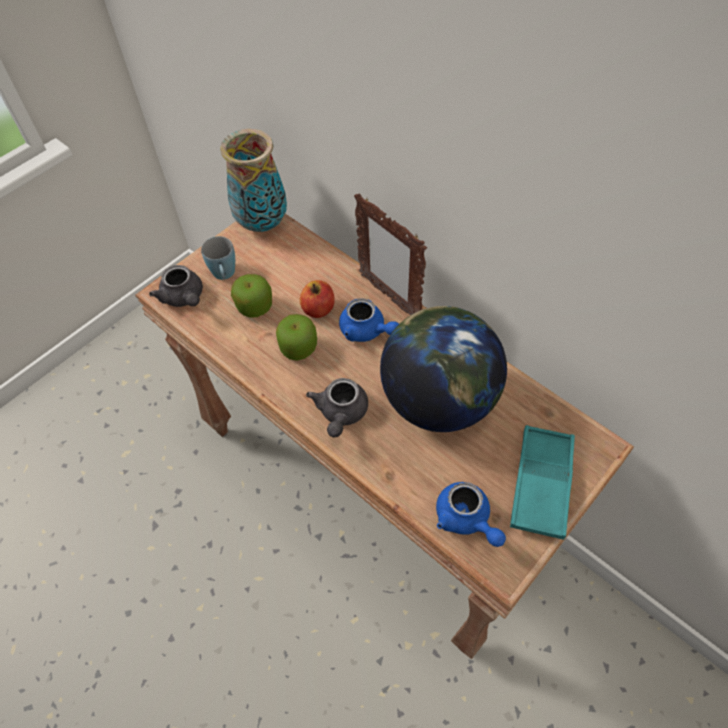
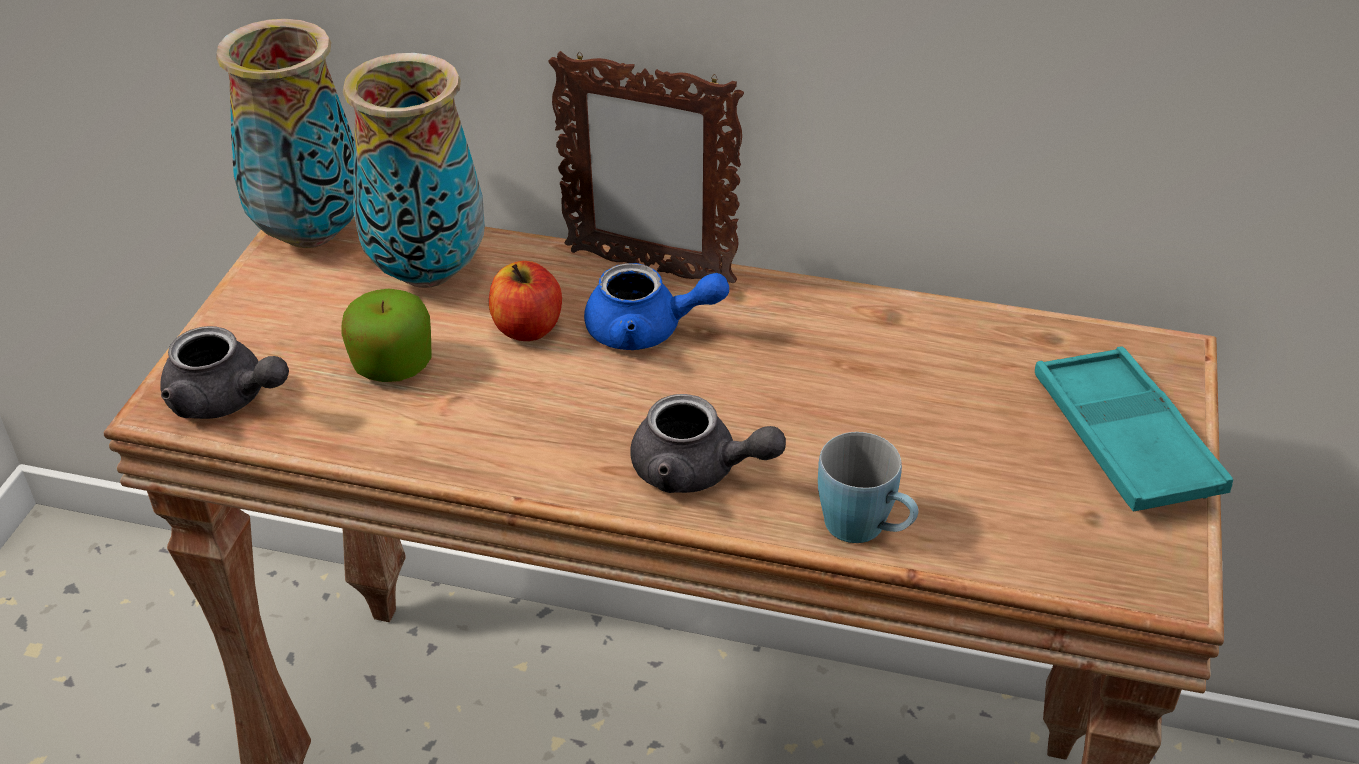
camera: 30 degrees left, 15 degrees down
(224, 275) = (290, 336): blue mug -> blue mug (866, 530)
(295, 263) = (426, 272): none -> vase
(298, 347) = (534, 399): apple -> none
(341, 414) = (697, 471): grey teapot -> grey teapot turned 45 degrees counterclockwise
(438, 399) = (857, 385): globe -> none
(466, 519) = (1047, 541): blue teapot -> none

